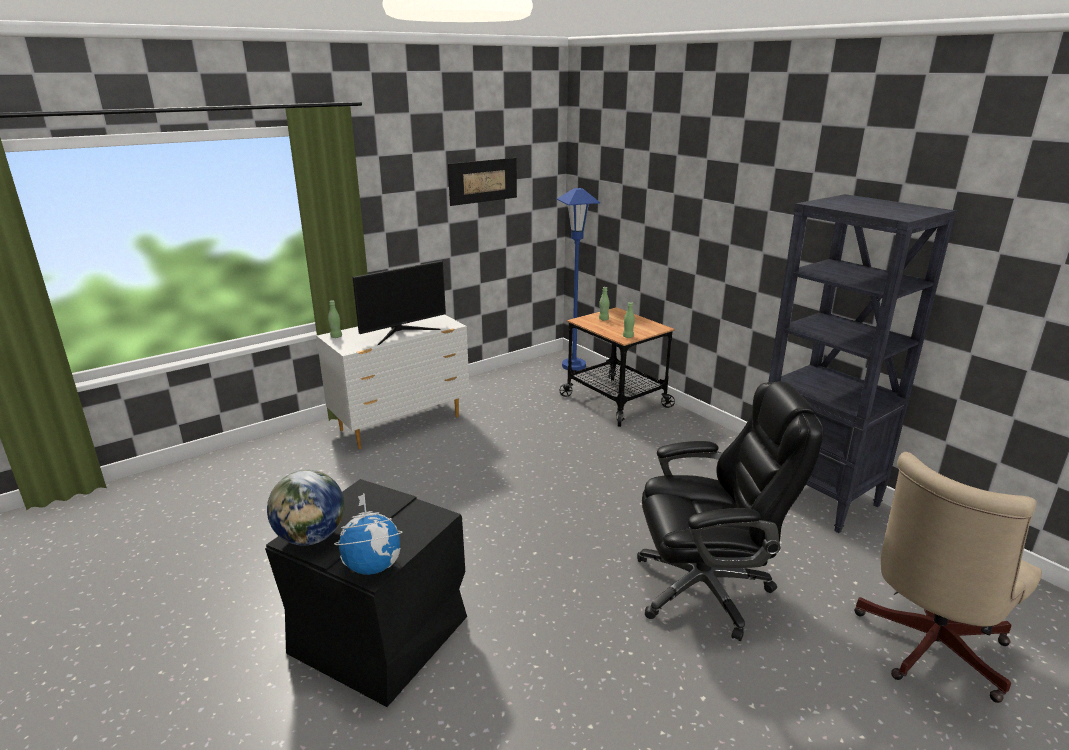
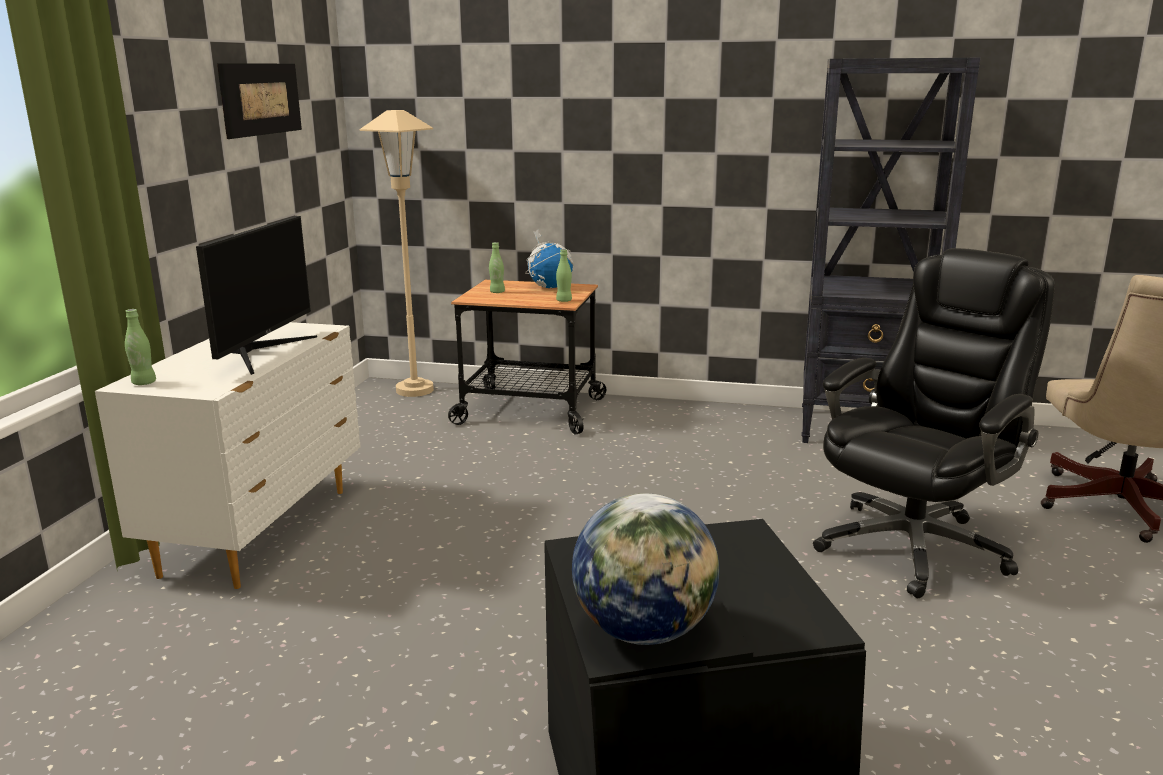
camera: 40 degrees left, 5 degrees down
(373, 566) = (797, 618): globe -> globe (550, 287)
(574, 366) = (415, 390): blue floor lamp -> beige floor lamp

